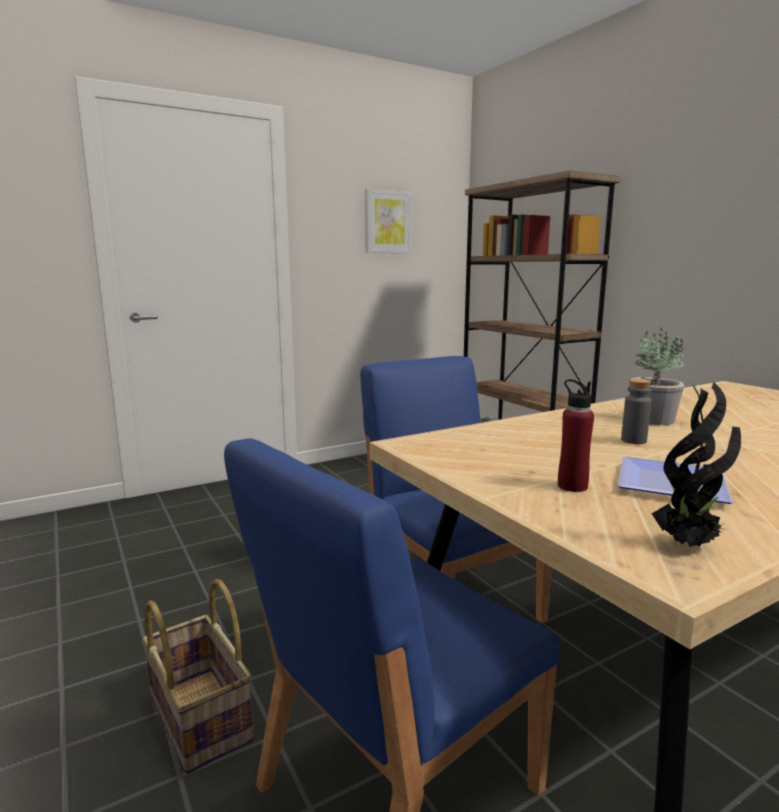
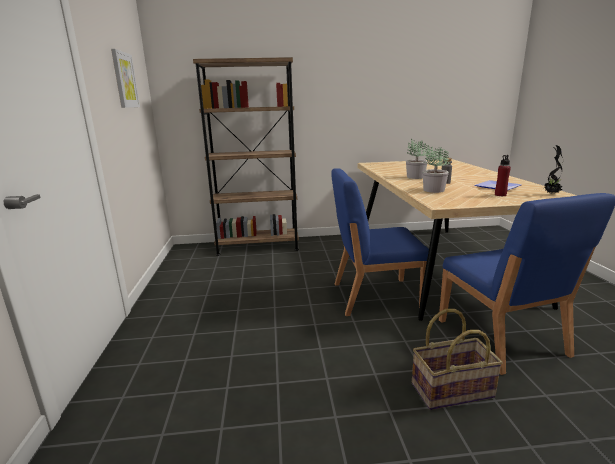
camera: 65 degrees left, 5 degrees up
(533, 436) = (433, 190): none -> potted plant

